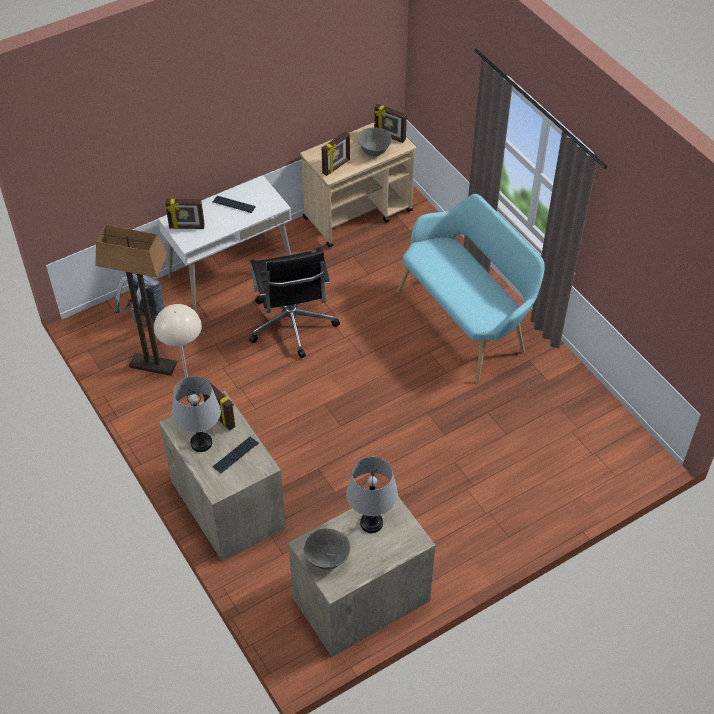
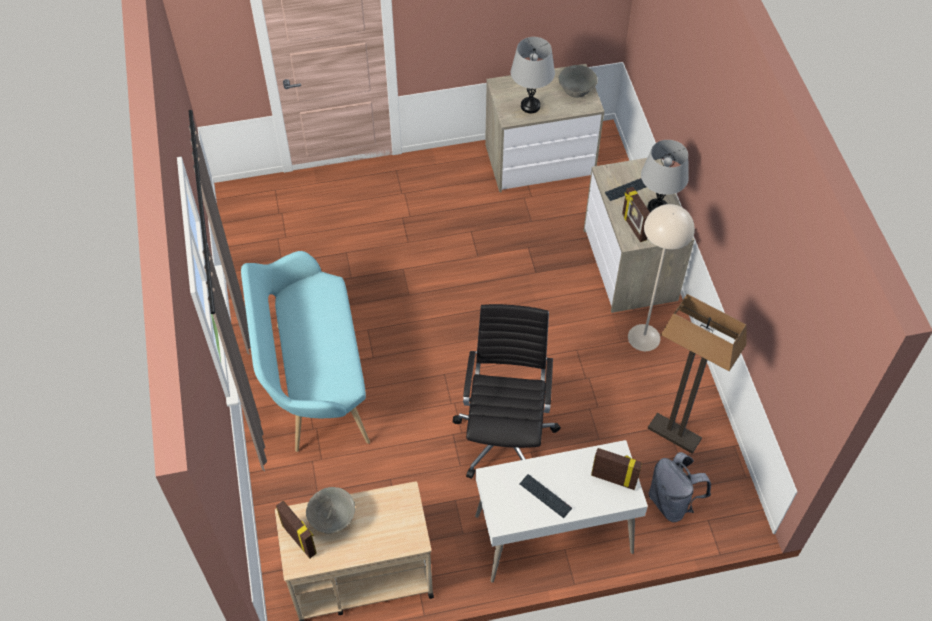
camera: 160 degrees left, 5 degrees up
(336, 167) = (393, 507): picture frame -> none

